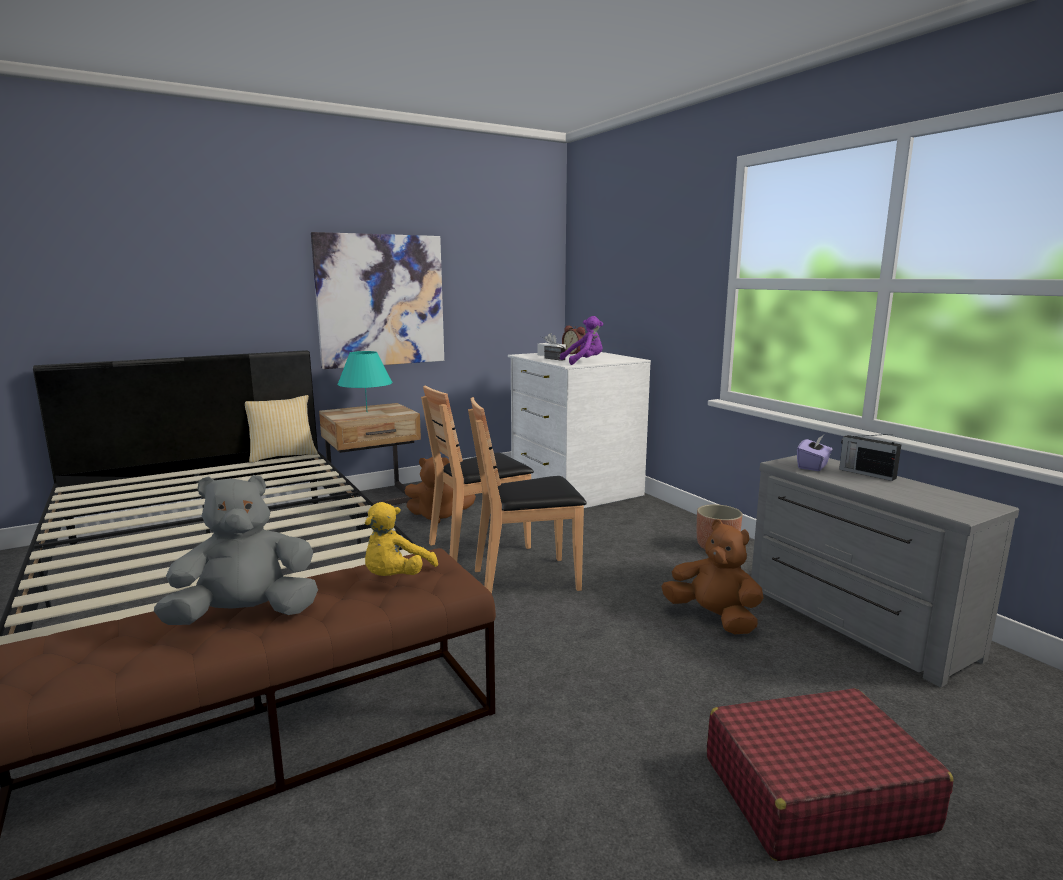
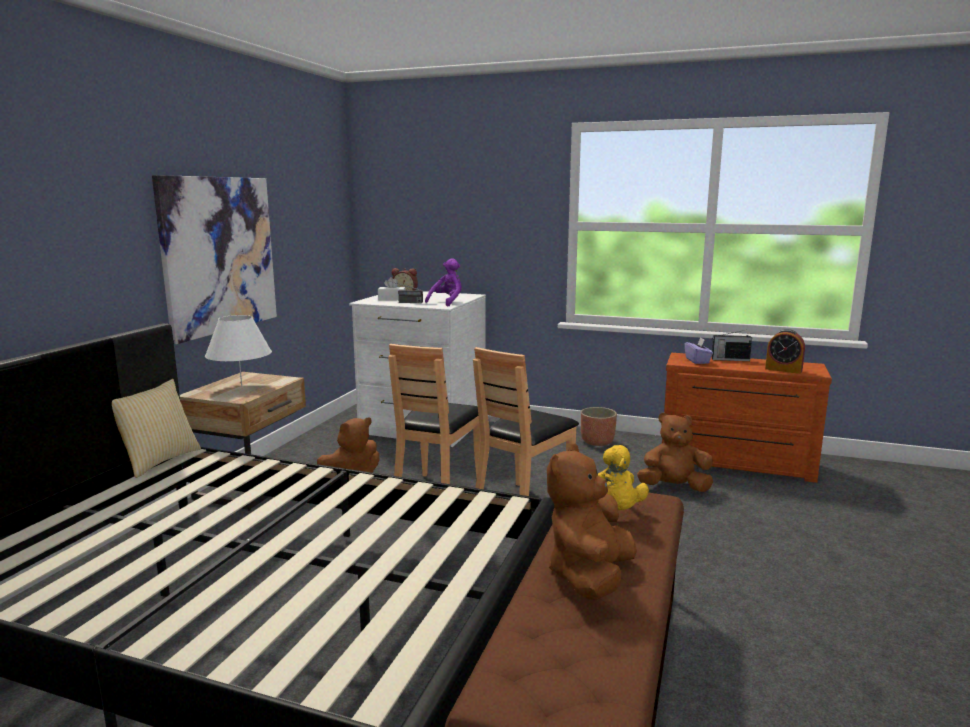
camera: 40 degrees left, 0 degrees up
(246, 615) = (590, 577): grey plush toy -> brown plush toy
(366, 412) = (241, 387): turquoise table lamp -> white table lamp
(814, 792) = (858, 555): red suitcase -> none
(853, 623) = (736, 464): grey dresser -> brown dresser
(914, 499) = (783, 370): none -> alarm clock

